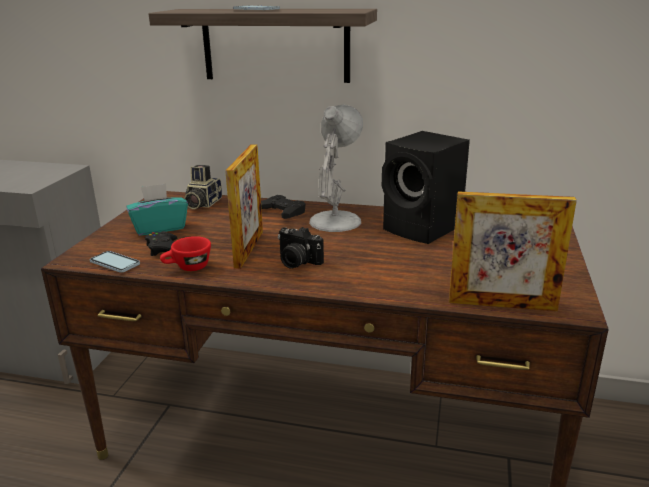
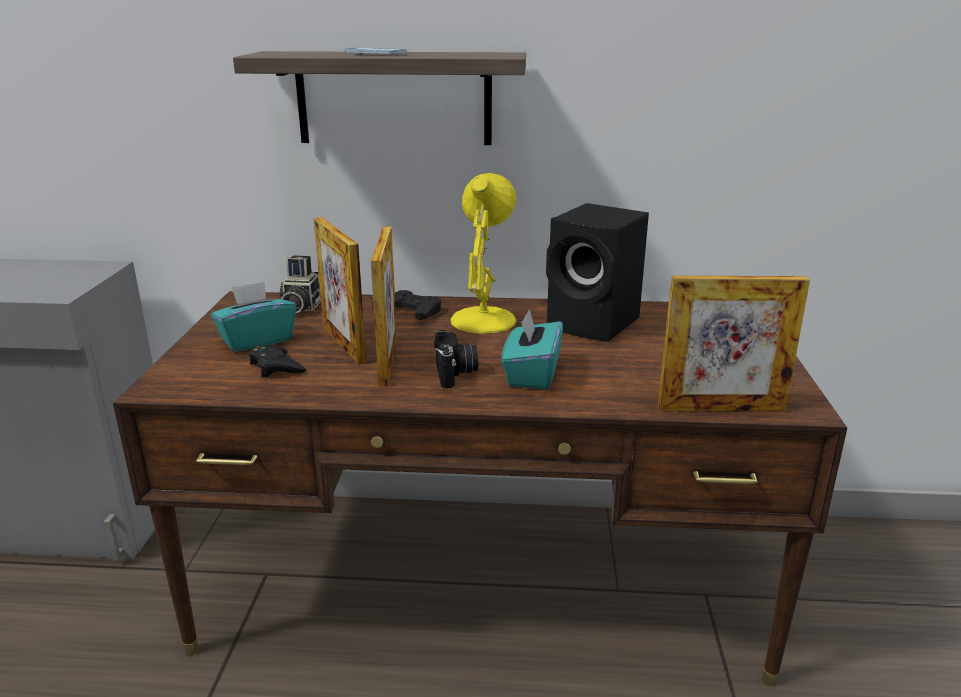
camera: 10 degrees left, 0 degrees up
(115, 263) = (216, 390): phone -> none
(187, 268) = (317, 390): red cup -> none
(221, 234) = (343, 344): none -> picture frame
(296, 262) = (456, 373): camera -> camera turned 120 degrees counterclockwise
(336, 220) = (483, 319): white table lamp -> yellow table lamp
(356, 266) = (531, 374): none -> turquoise tissue box

